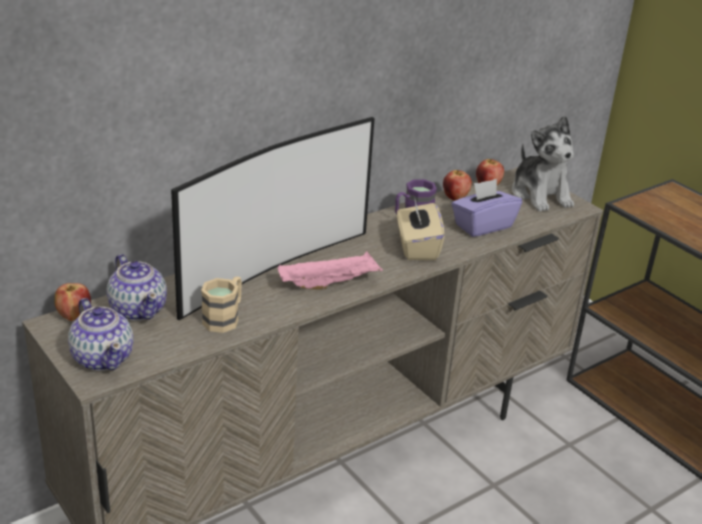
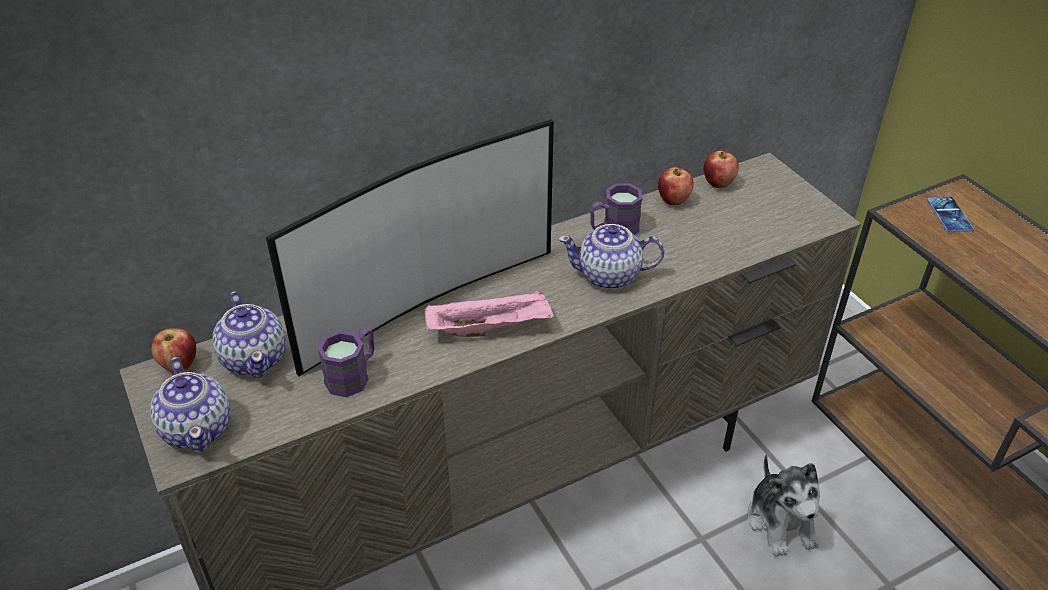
camera: 10 degrees right, 10 degrees up
(225, 318) = (353, 375): beige mug -> purple mug
(417, 247) = (610, 276): beige tissue box -> teapot
(482, 226) = (699, 244): purple tissue box -> none
(540, 195) = (783, 198): plush toy -> plush toy (781, 522)
(667, 205) = (949, 215): none -> phone

